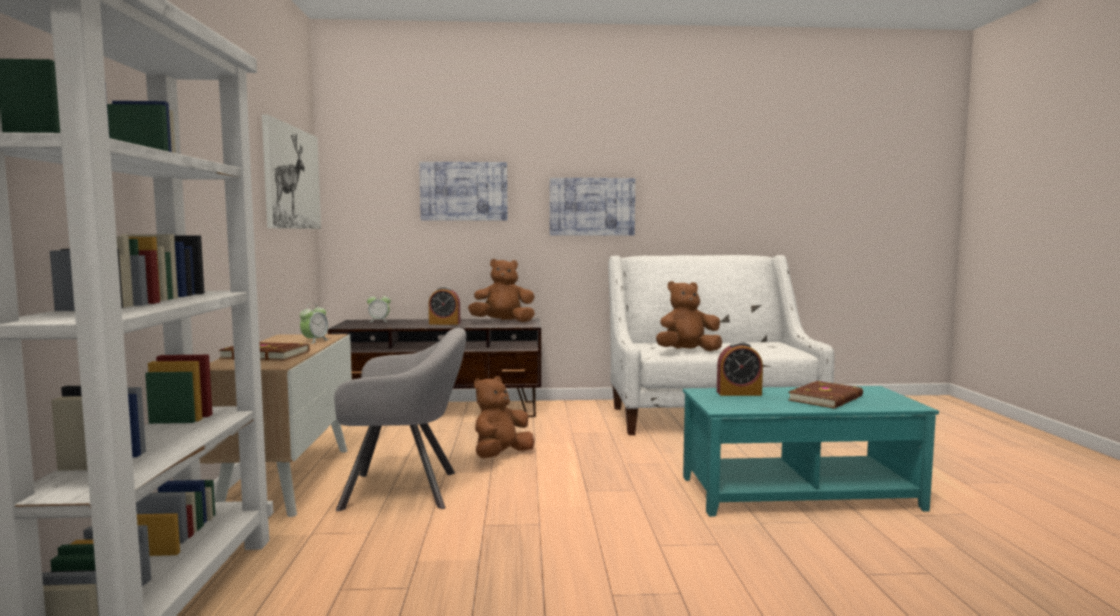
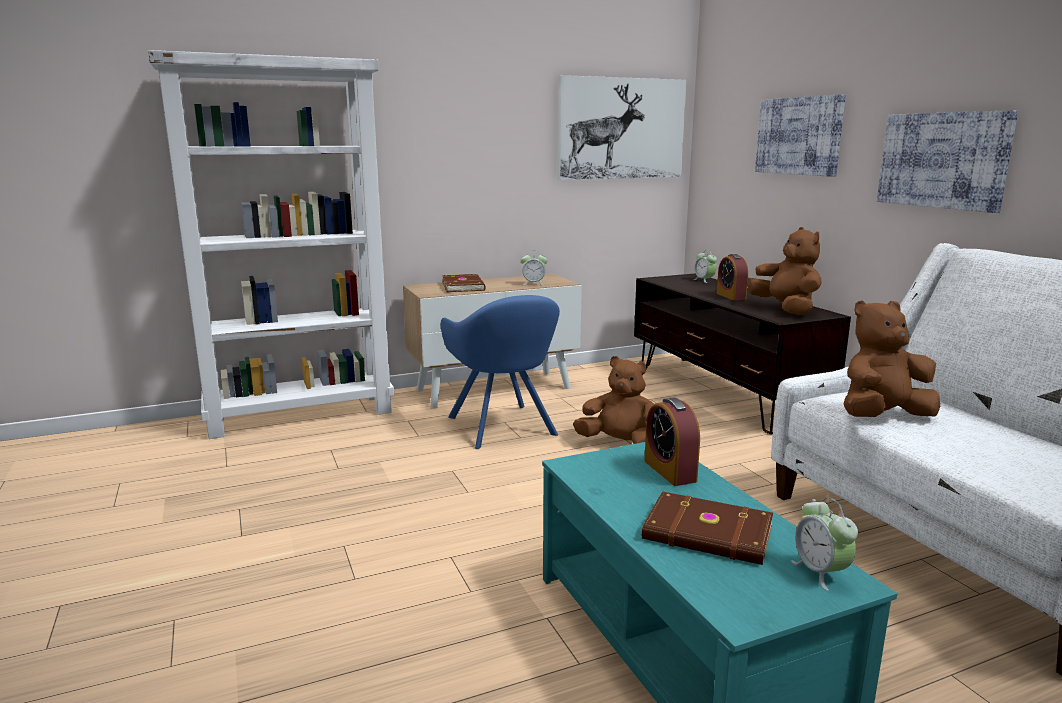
camera: 70 degrees right, 10 degrees up
(406, 490) = (503, 428): grey armchair -> blue armchair
(687, 351) = (882, 417): brown plush toy -> brown plush toy turned 75 degrees counterclockwise
(865, 390) = (820, 572): none -> alarm clock

